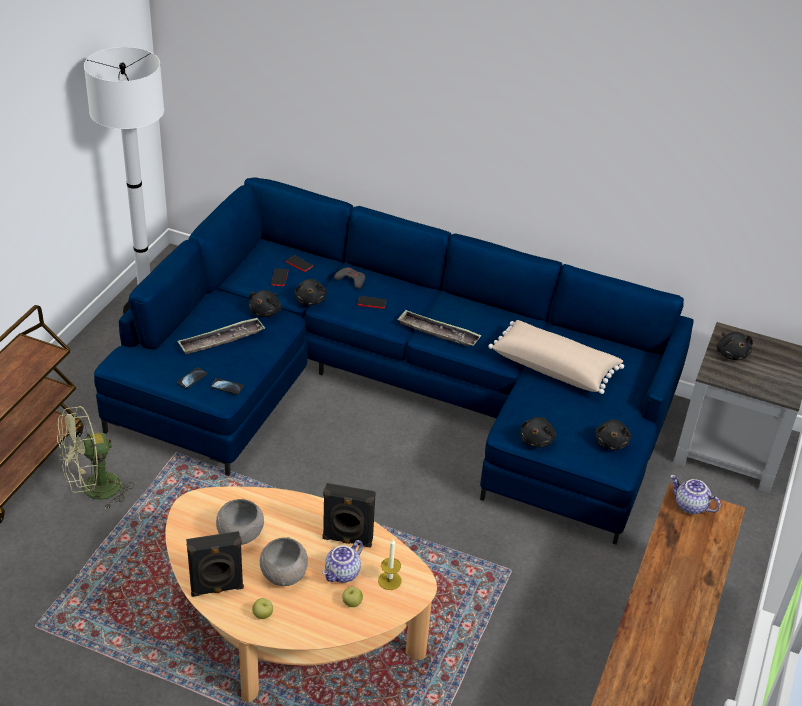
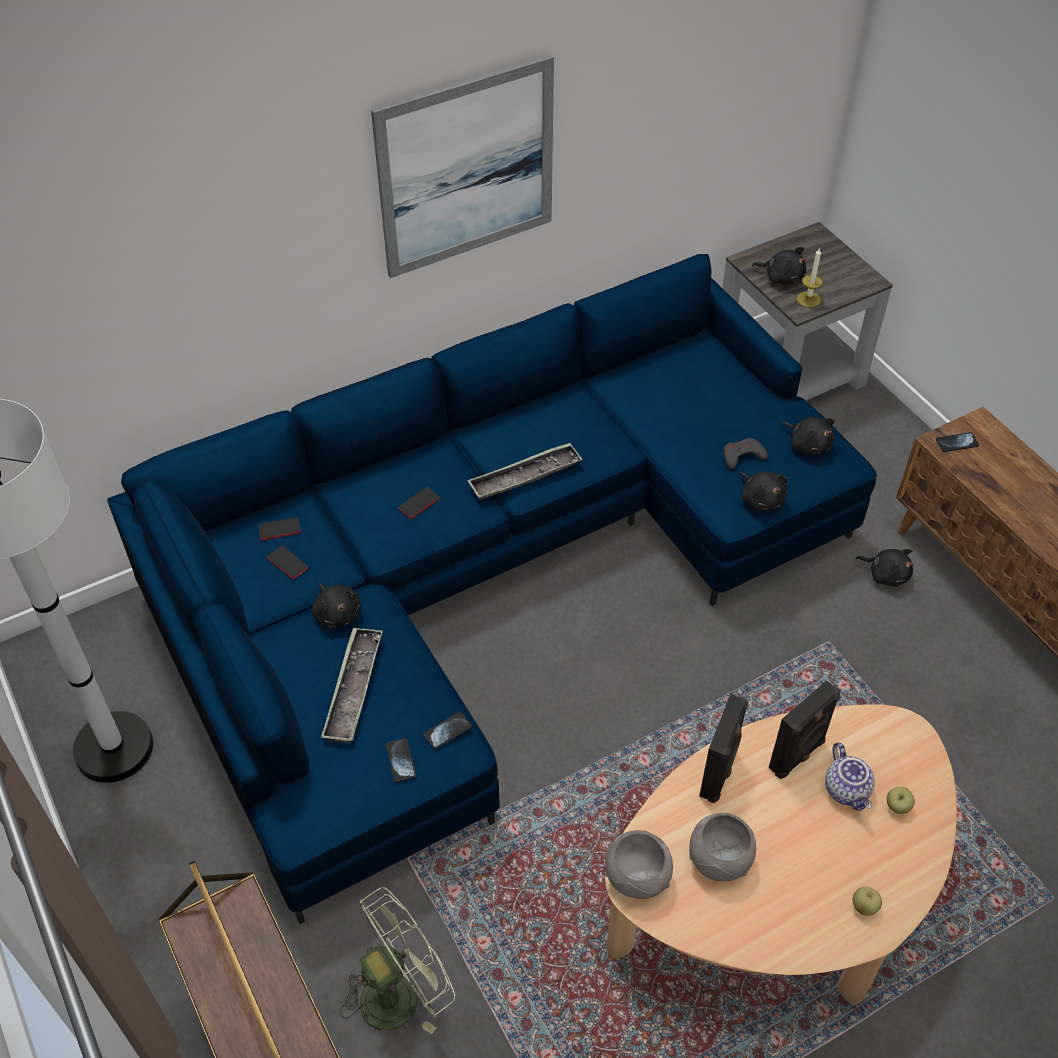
camera: 50 degrees left, 10 degrees up
(93, 490) = (400, 992): green fan -> green fan turned 135 degrees counterclockwise
(217, 589) = (793, 933): black speaker -> black speaker (719, 773)
(284, 574) = (812, 849): grey bowl -> grey bowl (636, 876)
(310, 300) = (356, 557): black plush toy -> black plush toy (886, 574)
(351, 280) = (359, 498): grey game controller -> grey game controller (742, 456)
(389, 580) = (884, 751): candle -> candle (808, 299)
(516, 120) = (467, 168): none -> picture
(554, 367) = (661, 417): beige pillow -> none
(690, 506) = (957, 443): teapot -> phone

